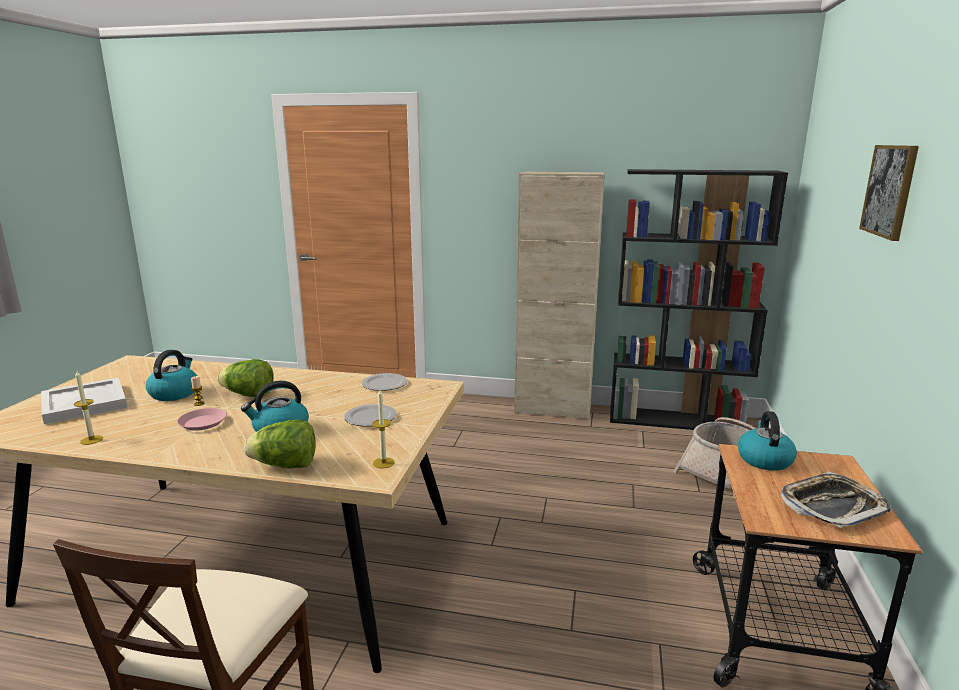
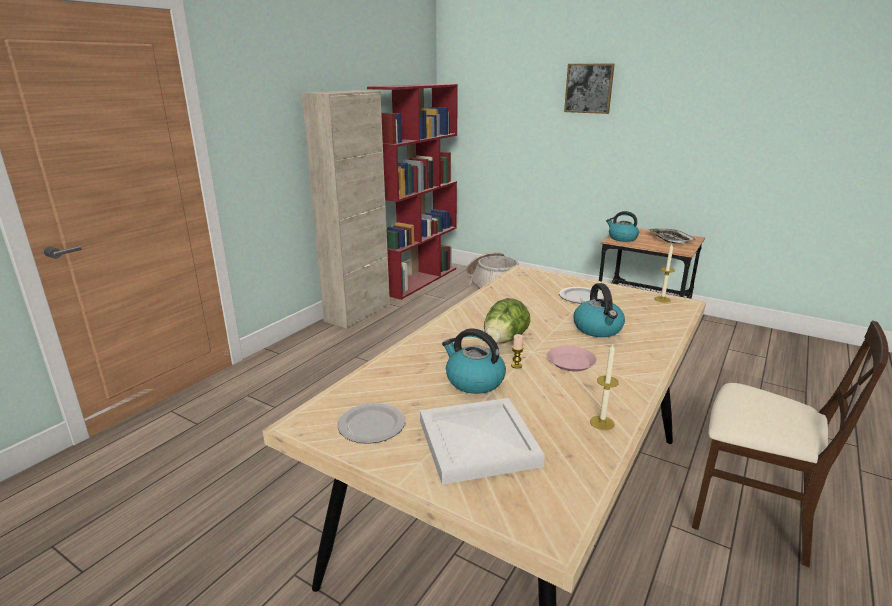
camera: 70 degrees left, 5 degrees up
(285, 466) = (667, 329): lettuce -> none
(384, 384) = (507, 287): plate -> plate (370, 425)
(677, 420) = (419, 280): black bookcase -> red bookcase

